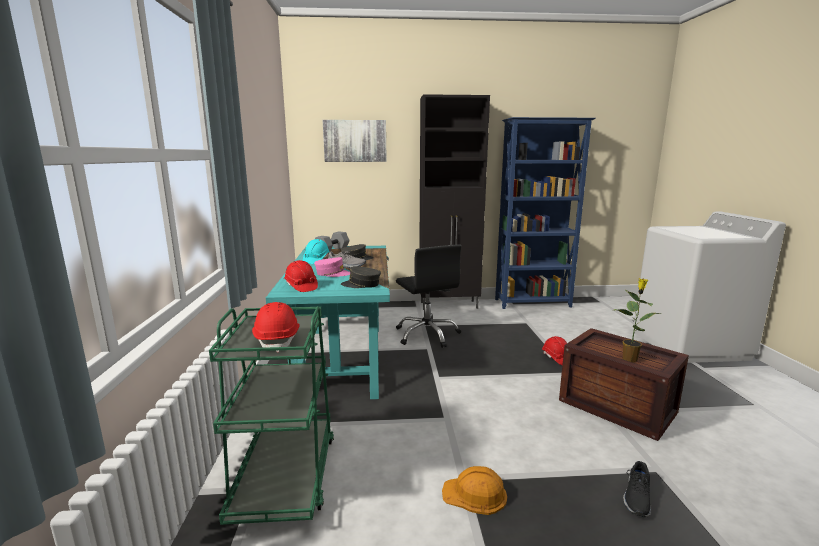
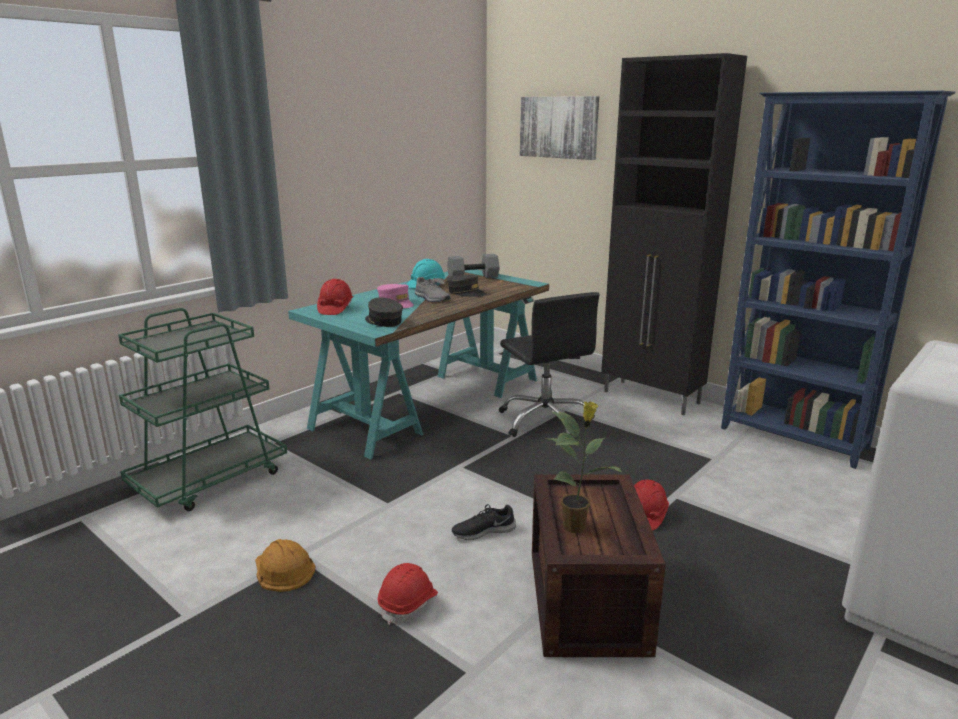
camera: 45 degrees right, 5 degrees up
(278, 339) = (179, 343): red hard hat -> red hard hat (408, 604)
(427, 334) = (545, 421): black office chair -> black office chair turned 45 degrees counterclockwise
(636, 497) = (393, 670): black shoe -> black shoe (483, 531)

